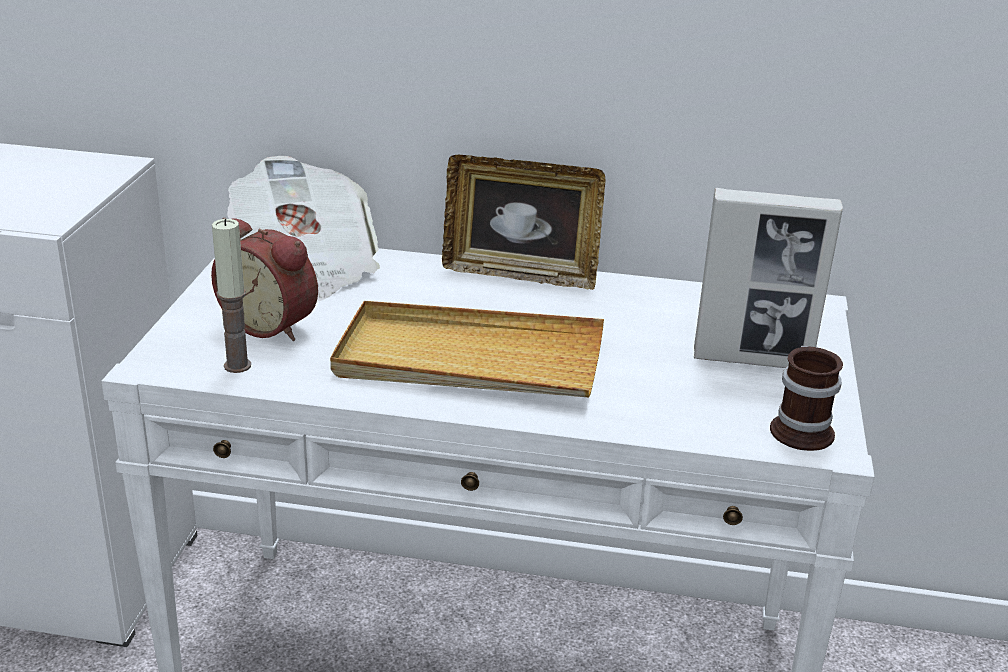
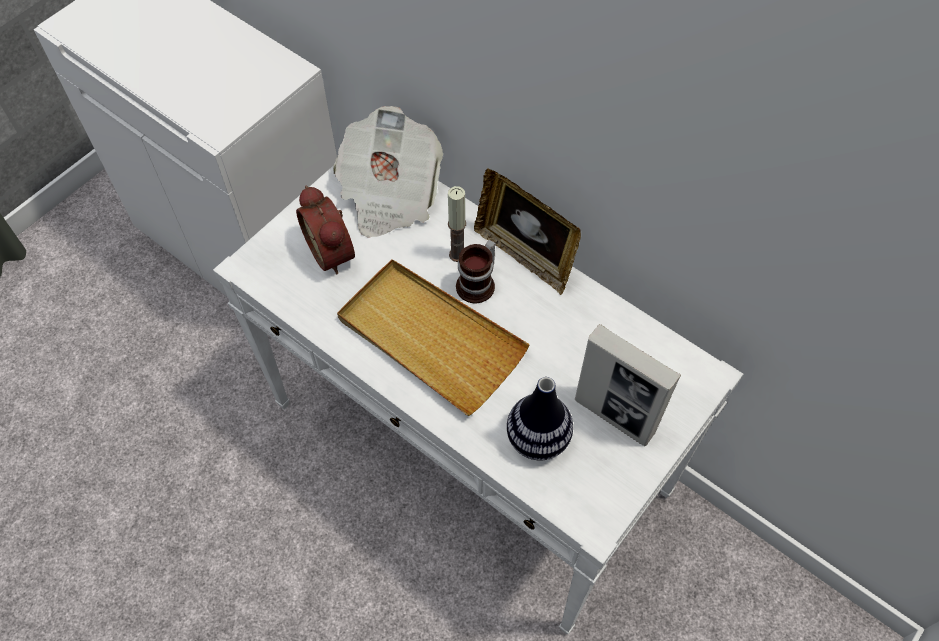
camera: 30 degrees right, 30 degrees up
(237, 365) = (292, 287): candle -> candle (457, 254)
(686, 401) = (537, 438): none -> vase
(804, 429) = (593, 500): mug -> mug (479, 284)

